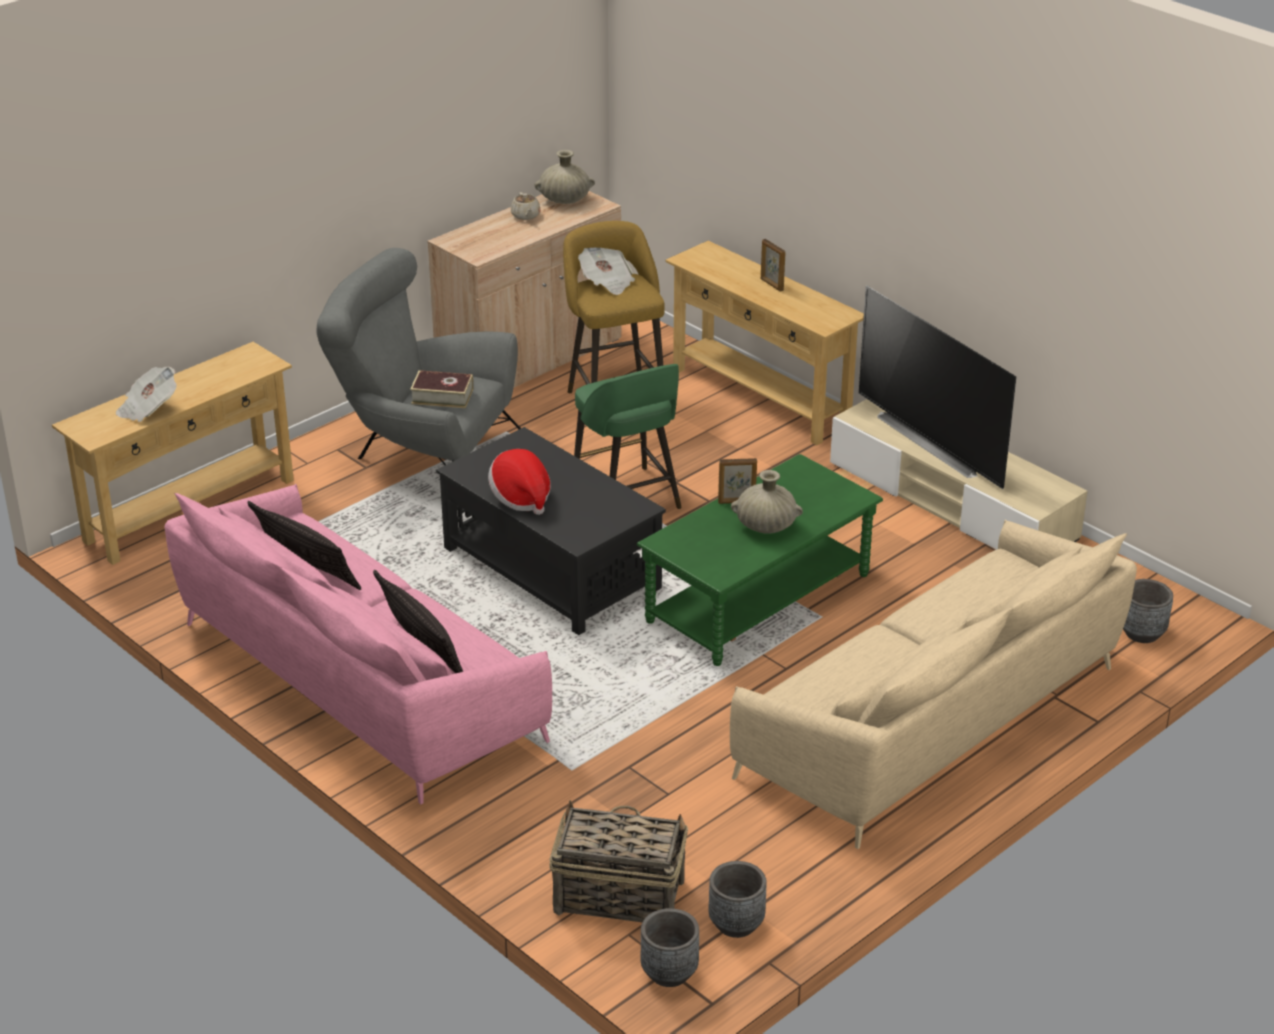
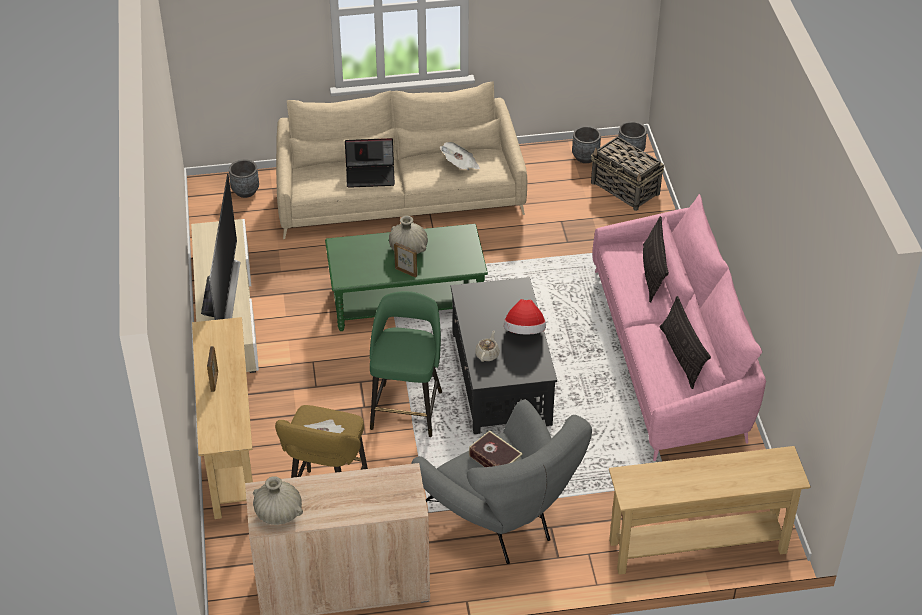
camera: 145 degrees left, 10 degrees up
(148, 409) = (735, 469): newspaper -> newspaper (460, 165)
(525, 216) = (327, 508): beige teapot -> beige teapot (487, 354)
(947, 612) = (371, 174): none -> laptop

